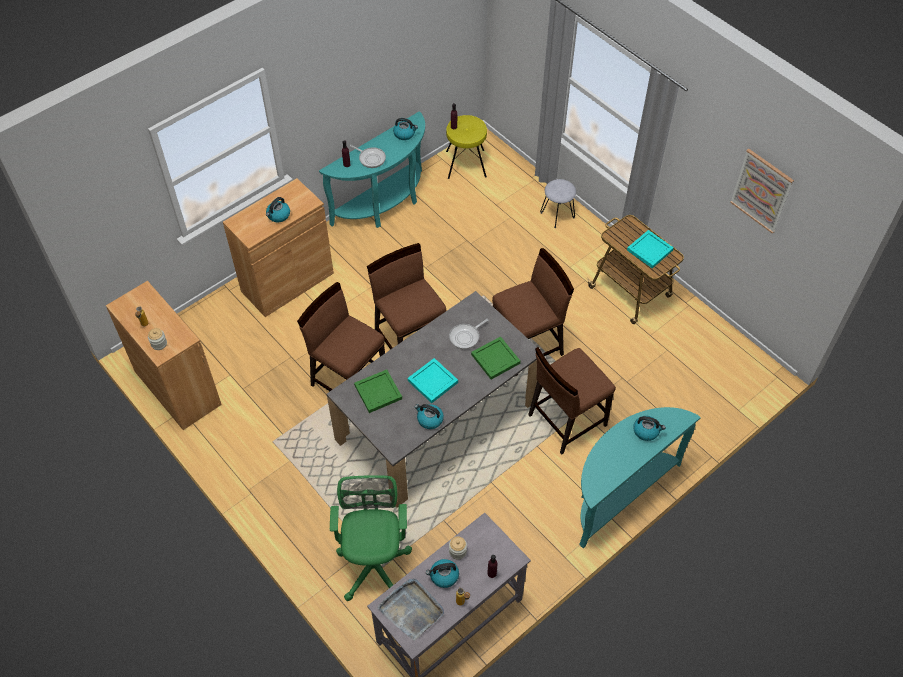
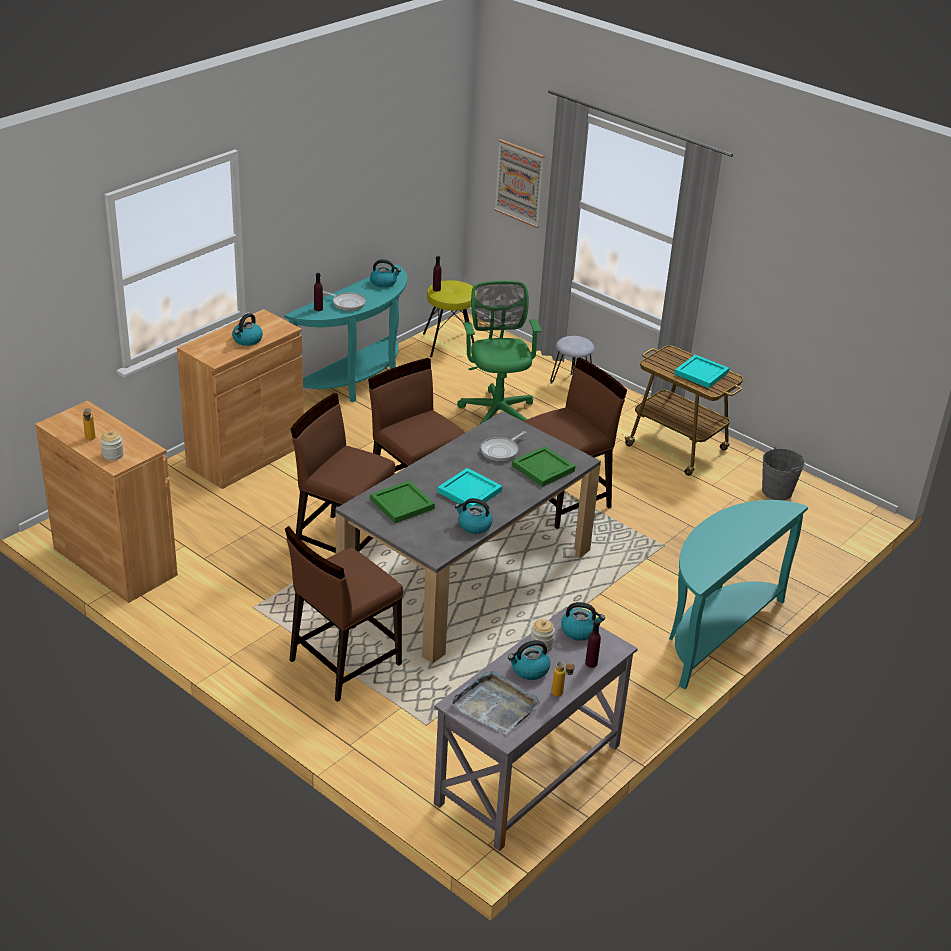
camera: 10 degrees left, 20 degrees down
(374, 561) = (413, 720): green office chair -> green office chair (497, 411)
(566, 420) = (630, 567): brown chair -> brown chair (344, 662)
(646, 431) = (747, 521): kettle -> kettle (579, 631)
(702, 345) = (777, 491): none -> grey bucket
(761, 190) = (831, 262): picture -> picture (519, 183)

